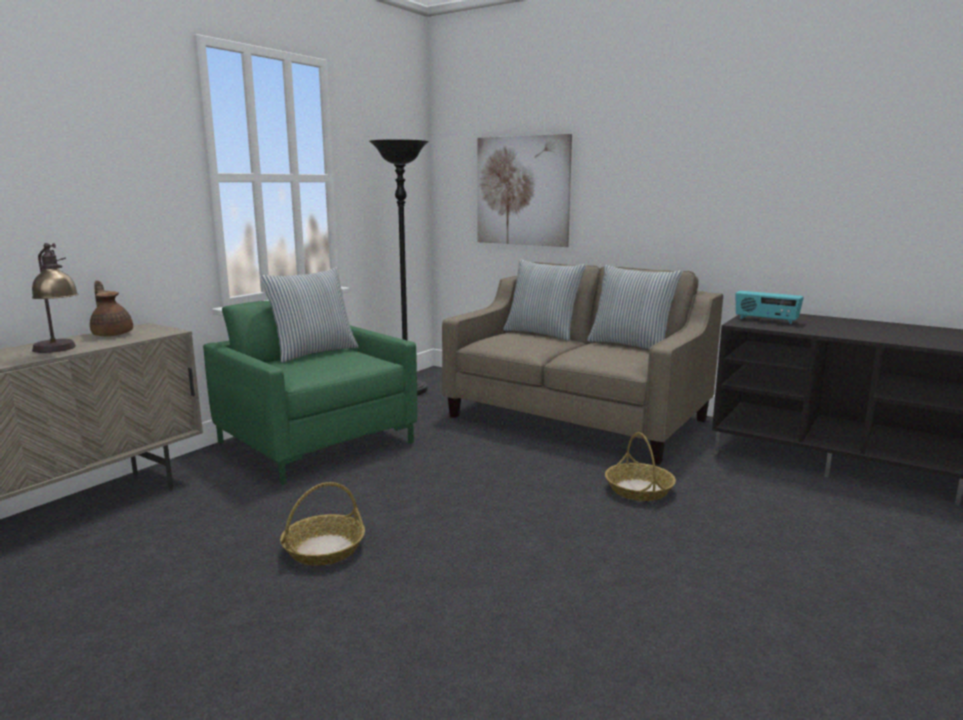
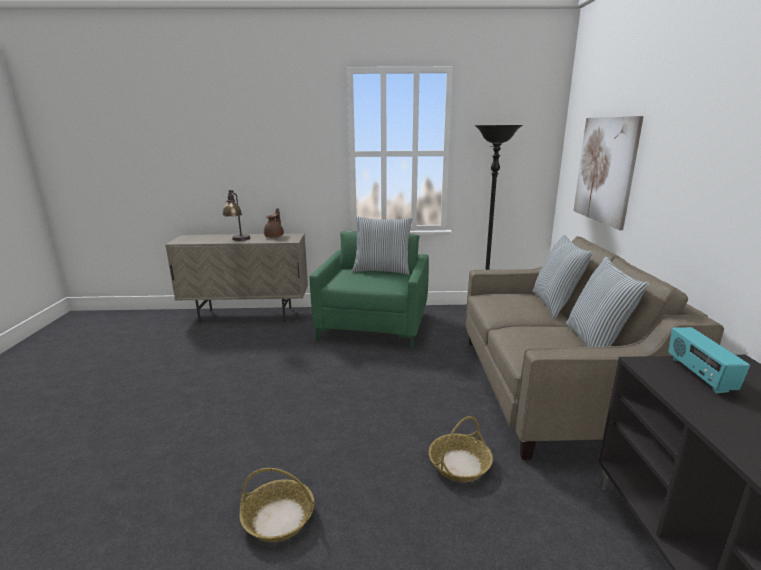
camera: 55 degrees right, 5 degrees up
(324, 549) = (263, 381): basket -> basket (279, 518)

